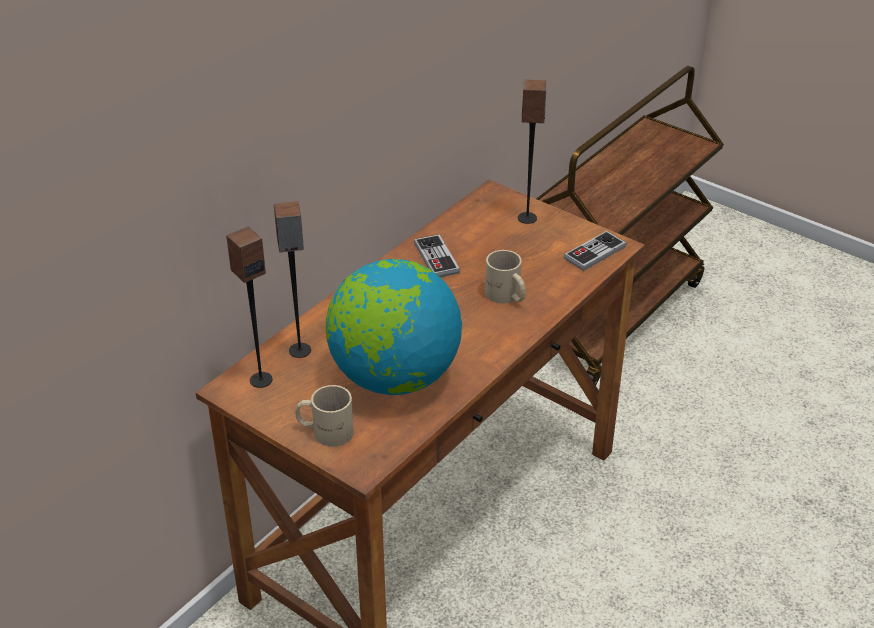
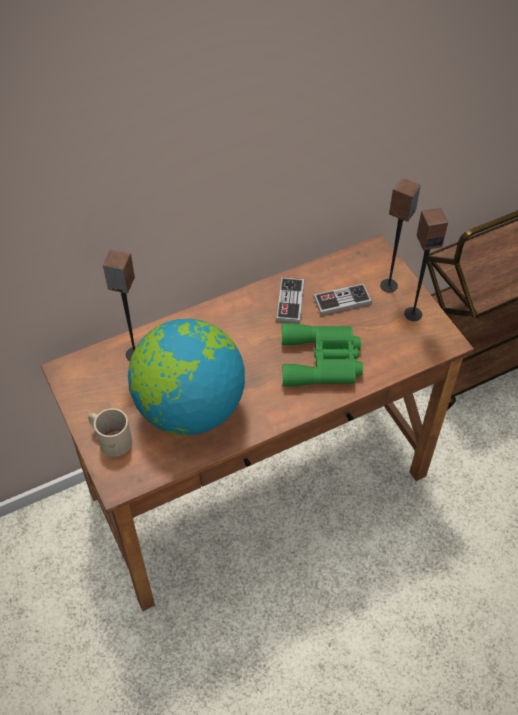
camera: 25 degrees right, 15 degrees up
(260, 379) = (91, 371): speaker -> speaker (413, 314)
(505, 296) = (323, 361): beige mug -> green binoculars
(594, 253) = (424, 342): game controller -> game controller (342, 300)

